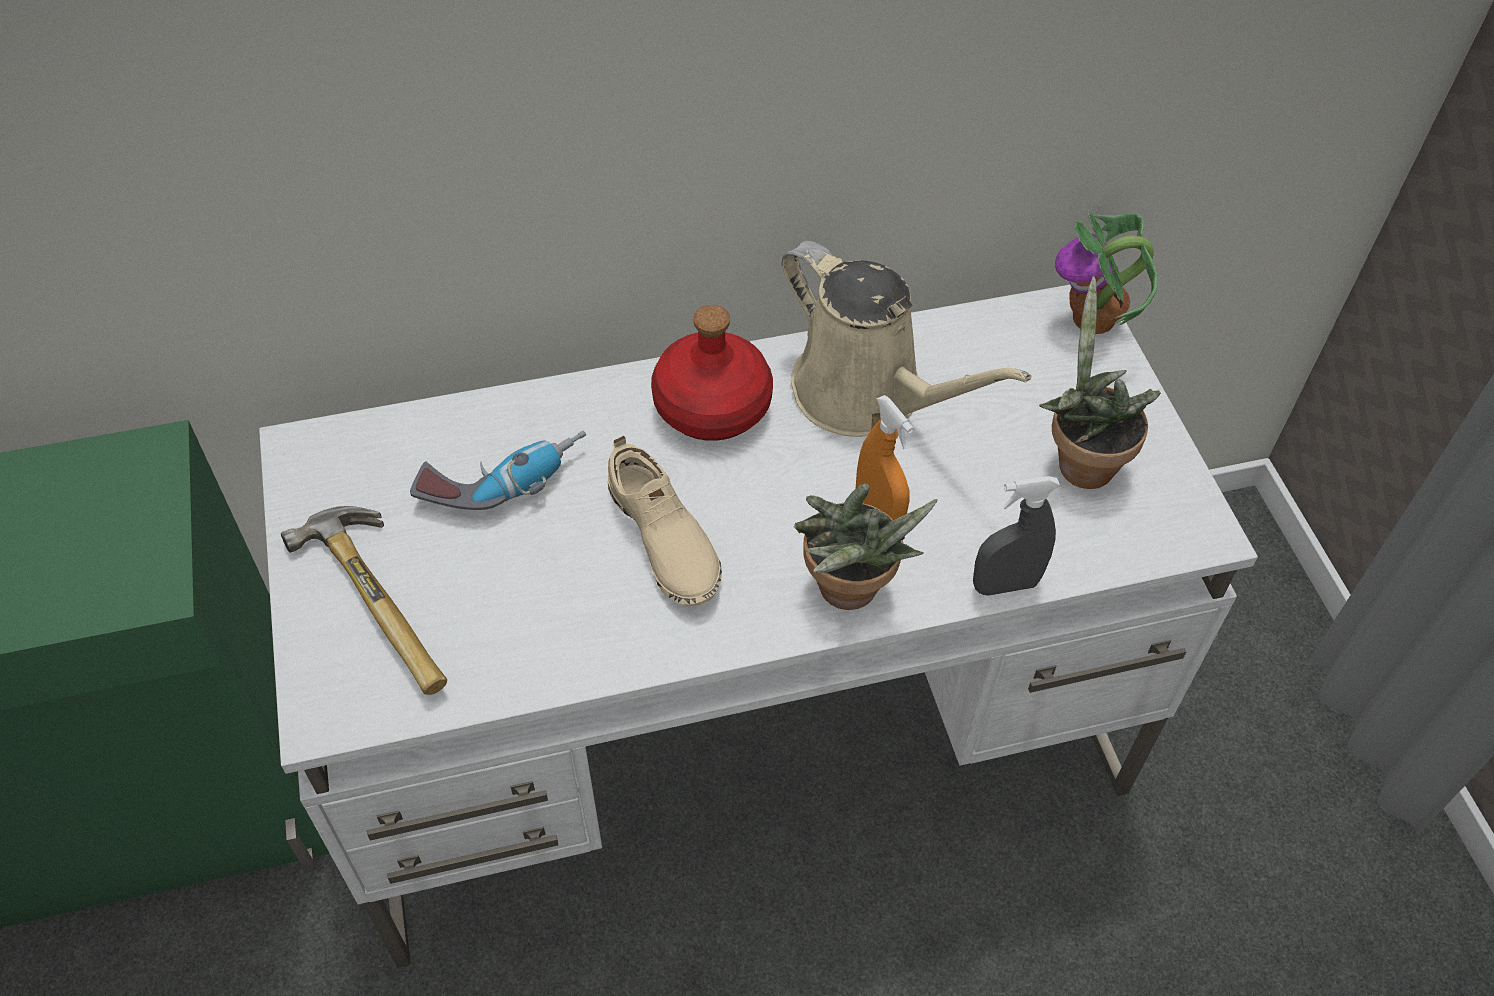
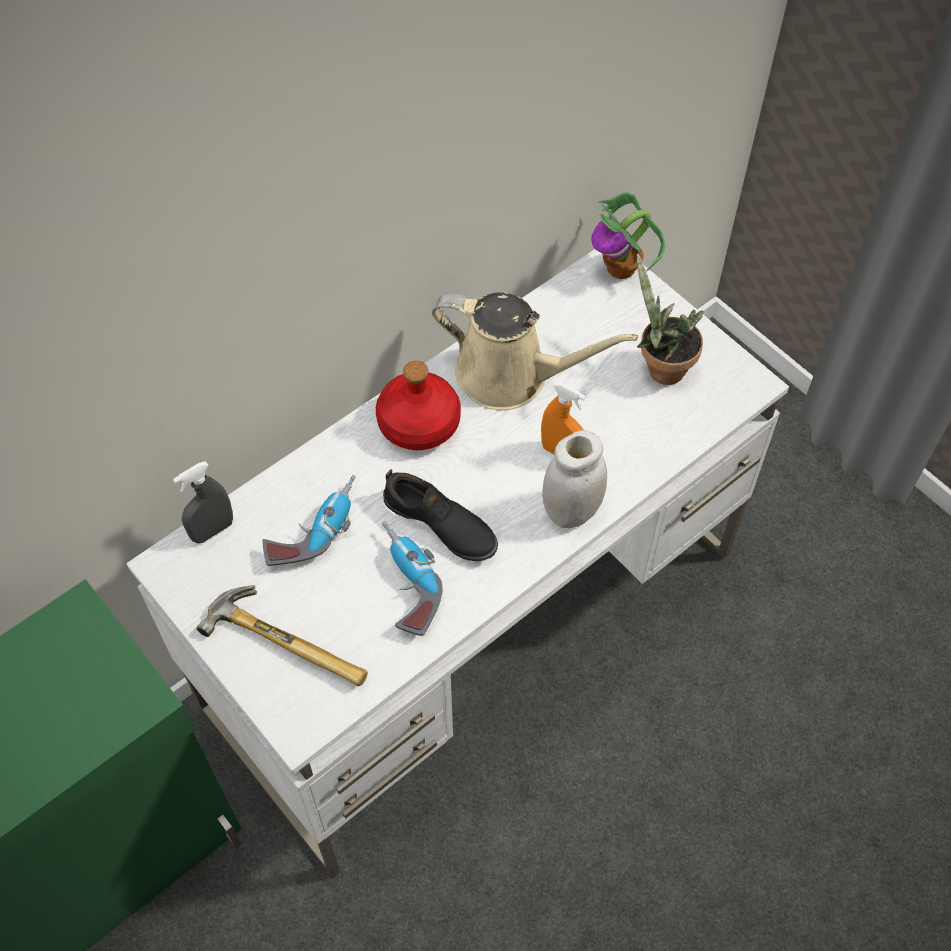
camera: 25 degrees left, 5 degrees up
(572, 594) = (405, 584): none -> power drill
(662, 540) = (440, 525): beige shoe -> black shoe
(849, 595) = (572, 511): potted plant -> white jar
(1005, 585) = (658, 465): grey spray bottle -> grey spray bottle (212, 530)

